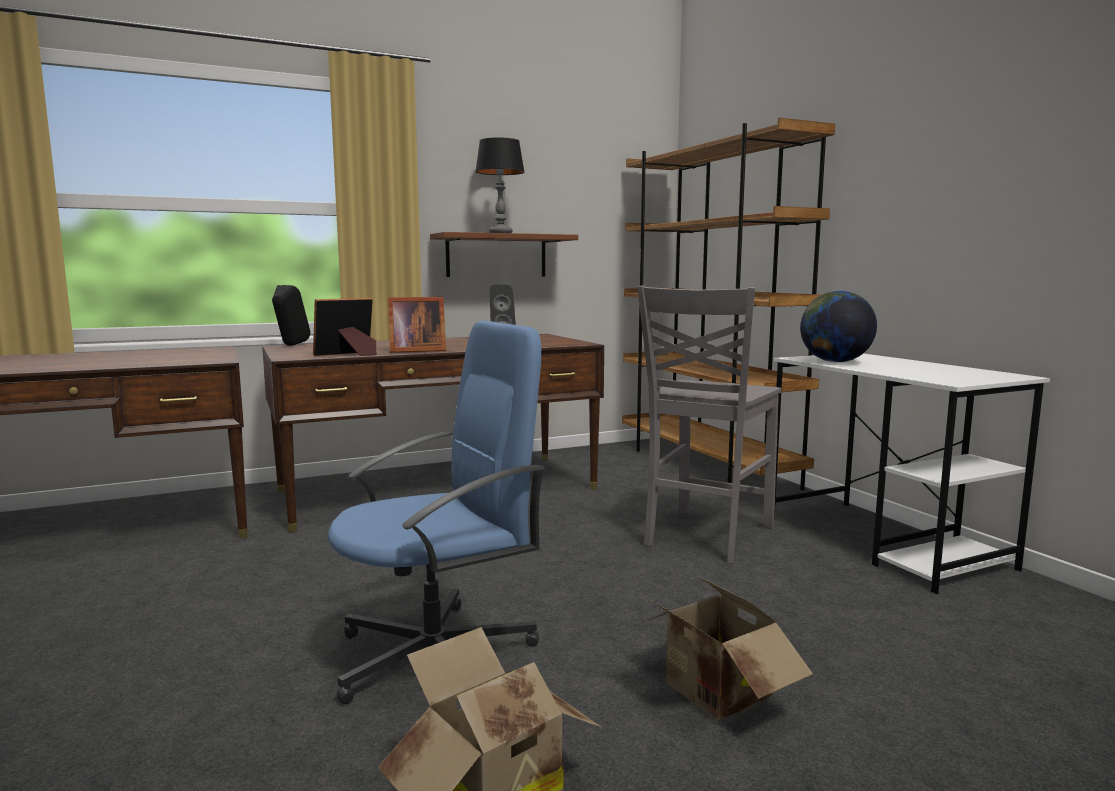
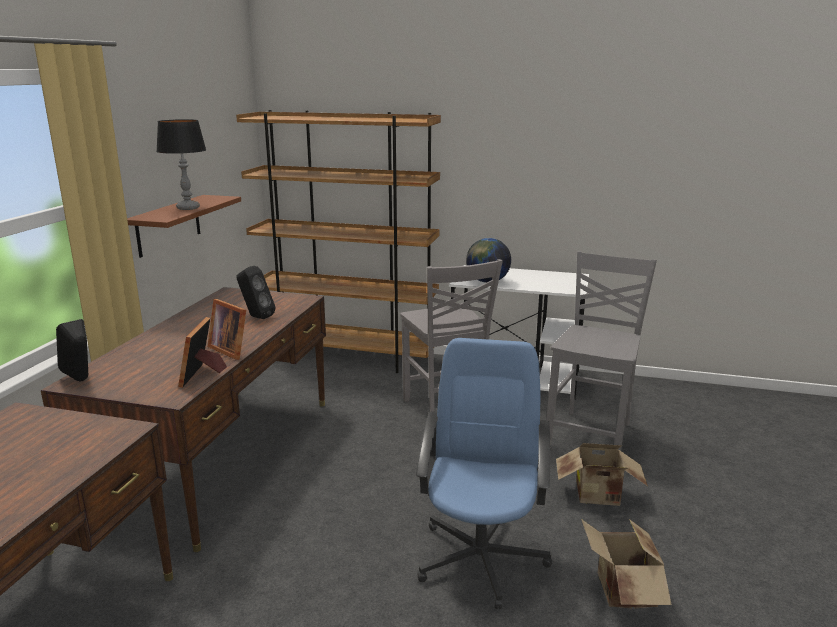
camera: 50 degrees left, 10 degrees up
(415, 350) = (231, 349): picture frame -> picture frame turned 105 degrees clockwise
(871, 636) = (591, 434): none -> grey chair

